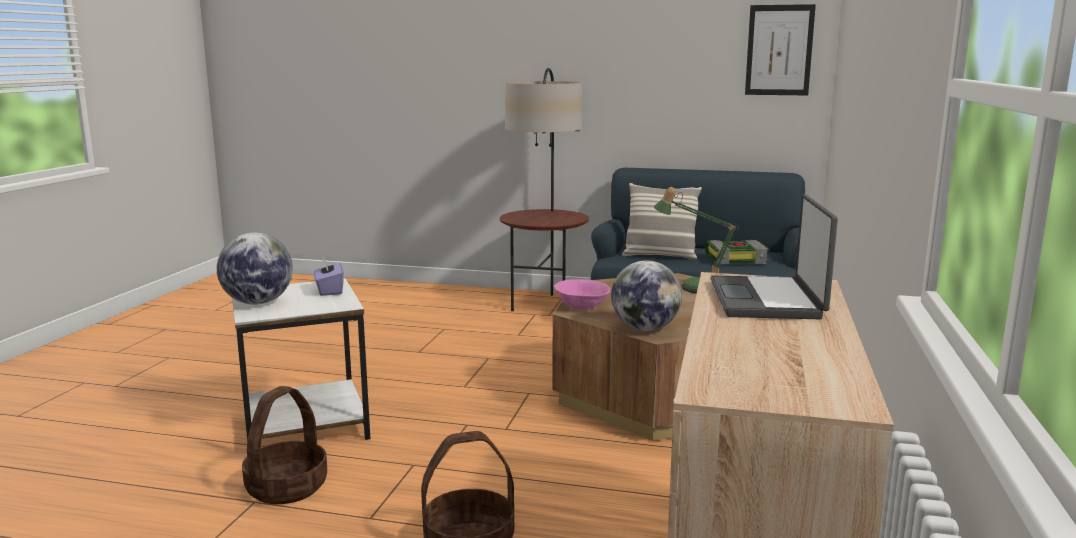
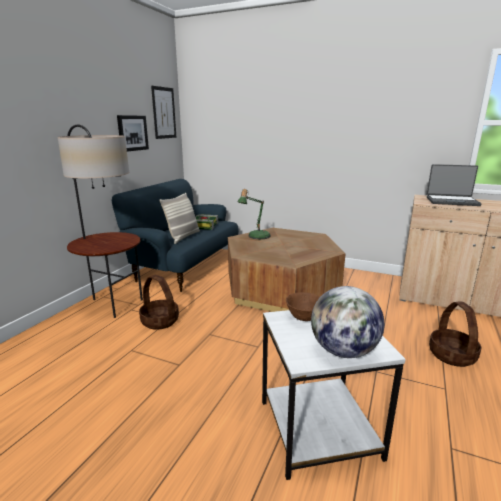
camera: 80 degrees left, 5 degrees up
(287, 487) = (424, 431): basket -> basket (160, 321)
(329, 291) = (304, 318): purple tissue box -> brown bowl
(581, 306) = (284, 260): pink bowl -> none
(645, 328) = (323, 252): globe -> none
(687, 82) = (132, 133): none -> picture

